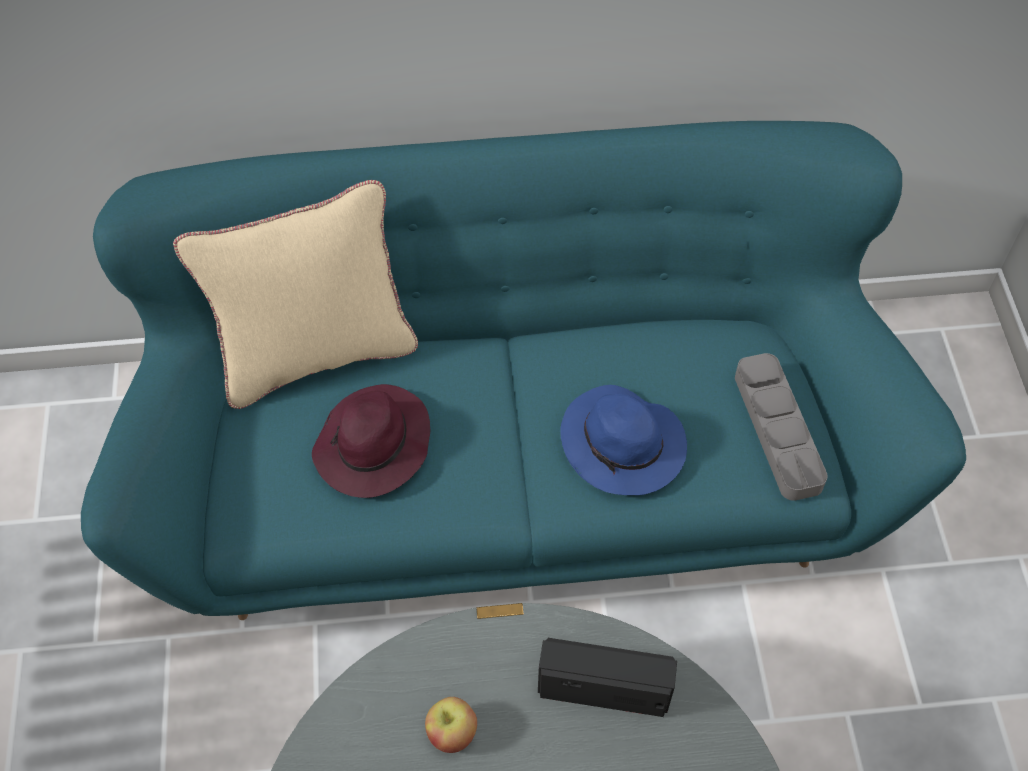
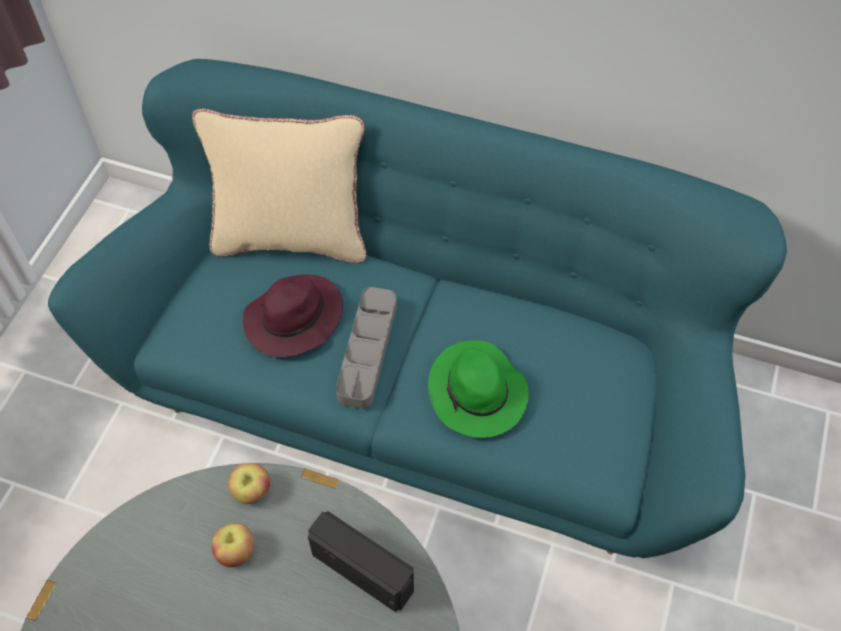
camera: 25 degrees right, 0 degrees up
(431, 658) = (252, 491): none -> apple
(624, 445) = (478, 394): blue hat -> green hat
(777, 430) = (606, 431): grey tray -> grey tray (367, 350)

